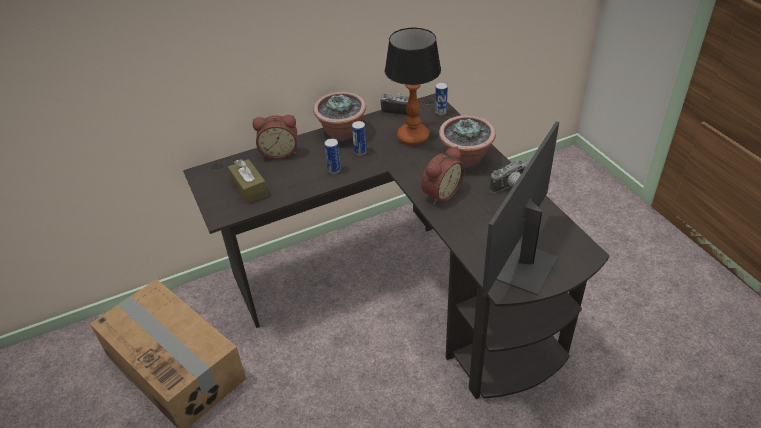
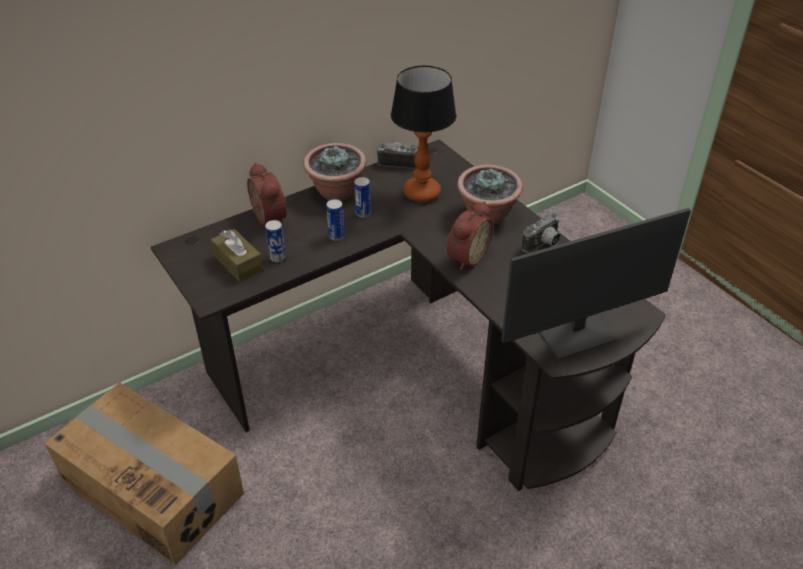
camera: 10 degrees left, 0 degrees up
(279, 152) = (266, 218): alarm clock -> alarm clock turned 105 degrees counterclockwise
(441, 112) = (448, 162): can -> can (277, 257)
(523, 267) = (575, 334): monitor -> monitor turned 135 degrees counterclockwise

